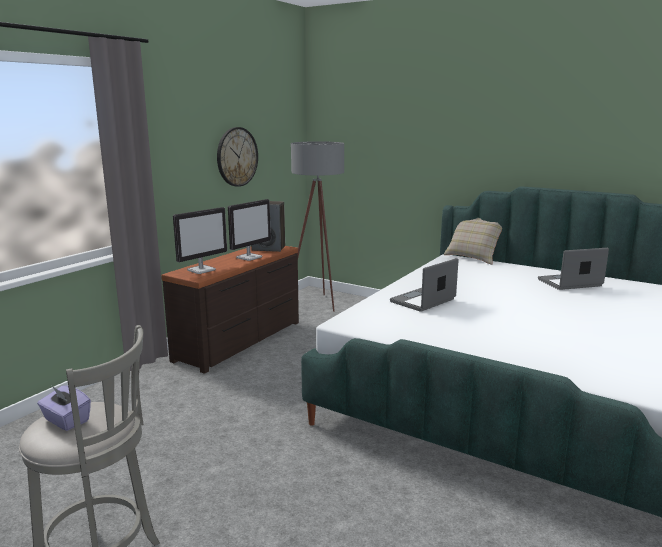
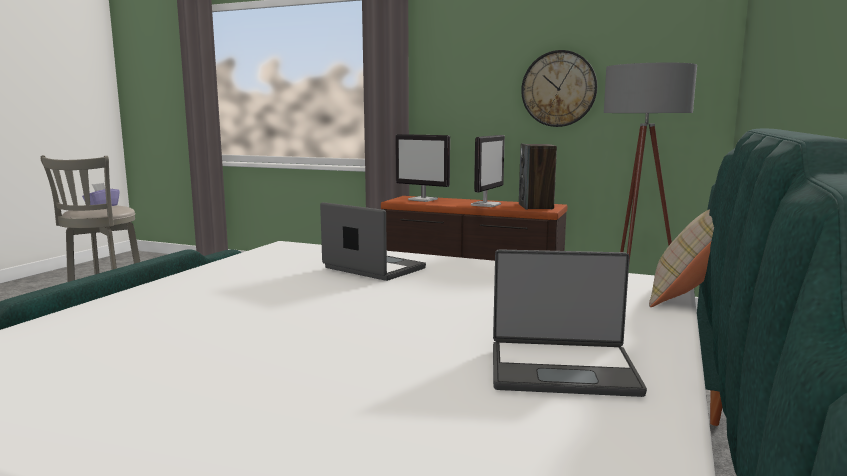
camera: 80 degrees right, 5 degrees down
(249, 257) = (486, 205): monitor -> monitor turned 90 degrees counterclockwise
(570, 283) = (562, 369): laptop -> laptop turned 120 degrees clockwise

